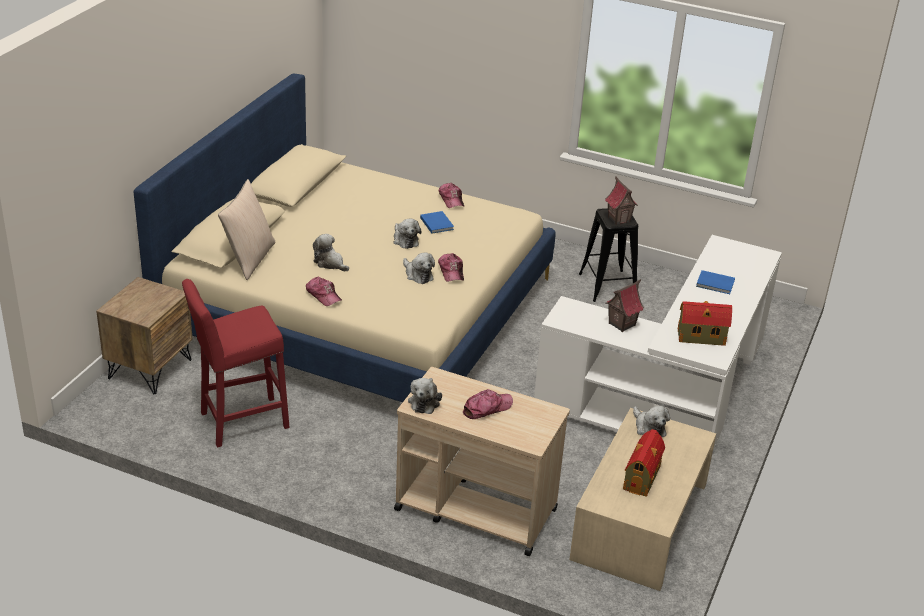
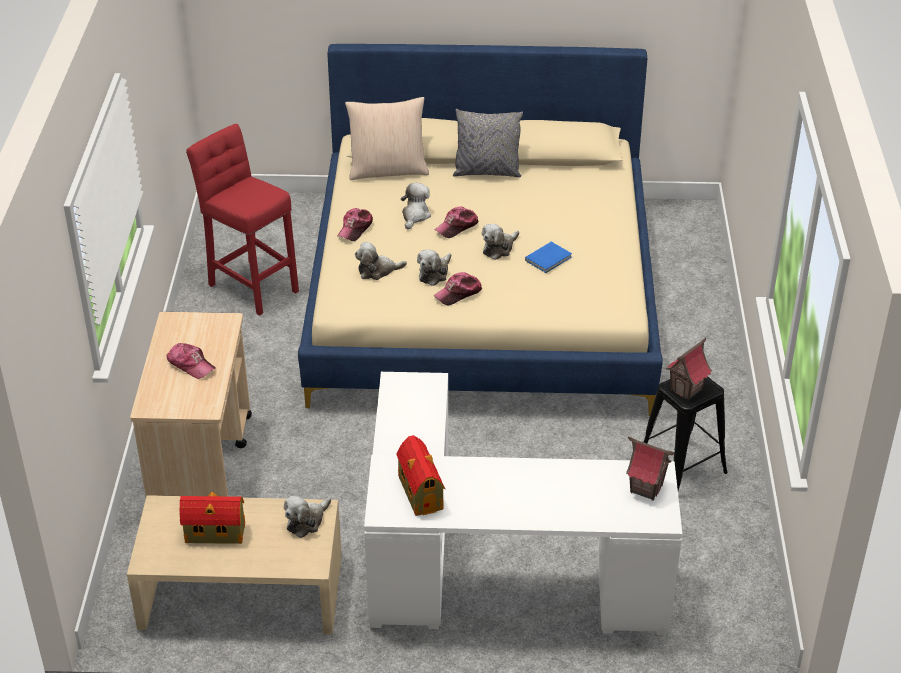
camera: 70 degrees right, 5 degrees up
(149, 369) = (296, 212): brown nightstand -> none
(296, 217) = (487, 172): none -> grey pillow
(424, 401) = (181, 324): plush toy -> plush toy (377, 271)
(451, 199) = (610, 255): cap -> cap (457, 227)
(621, 324) = (419, 429): toy house -> toy house (646, 488)
(716, 284) = (551, 485): blue book -> none

